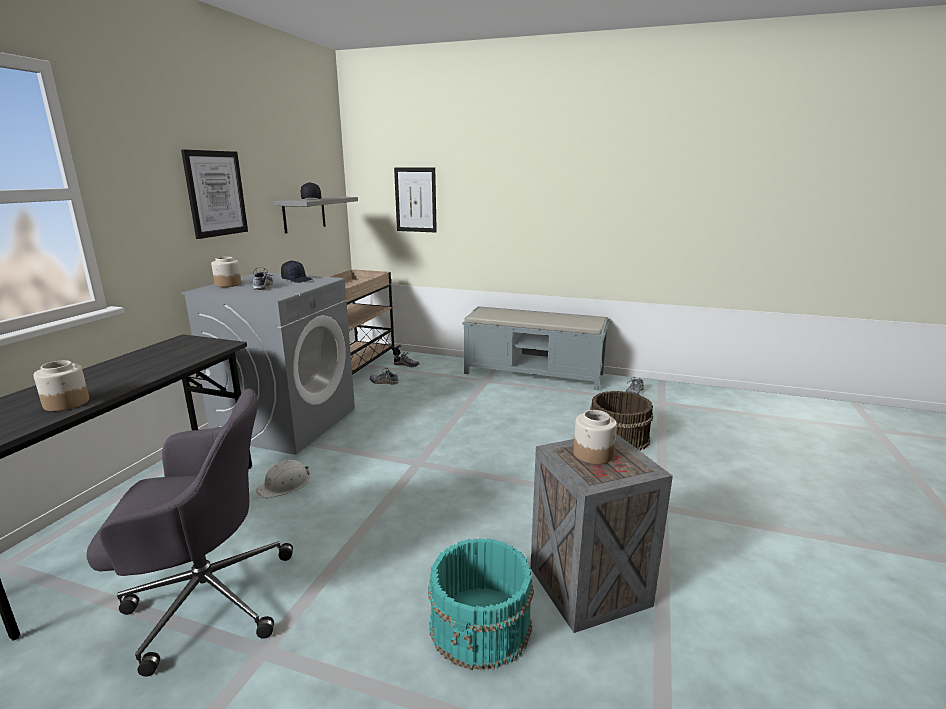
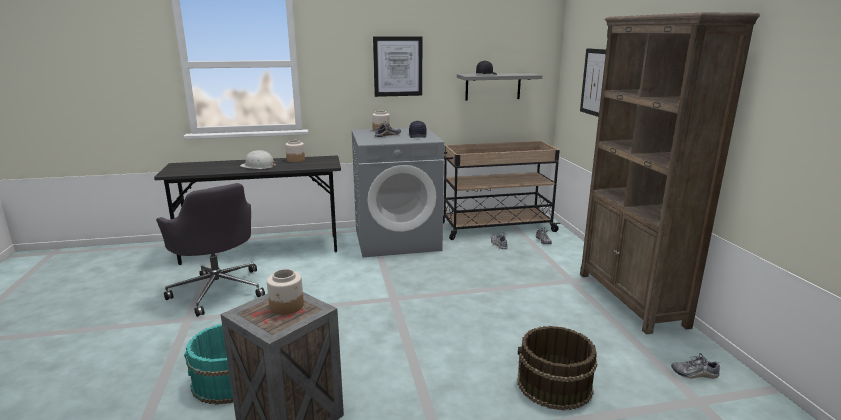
camera: 60 degrees right, 0 degrees up
(66, 403) = (226, 169): jar -> jar (295, 160)
(285, 485) = (327, 268): white hard hat -> white hard hat (258, 166)
(534, 374) = (631, 299): grey bench -> brown bookcase

